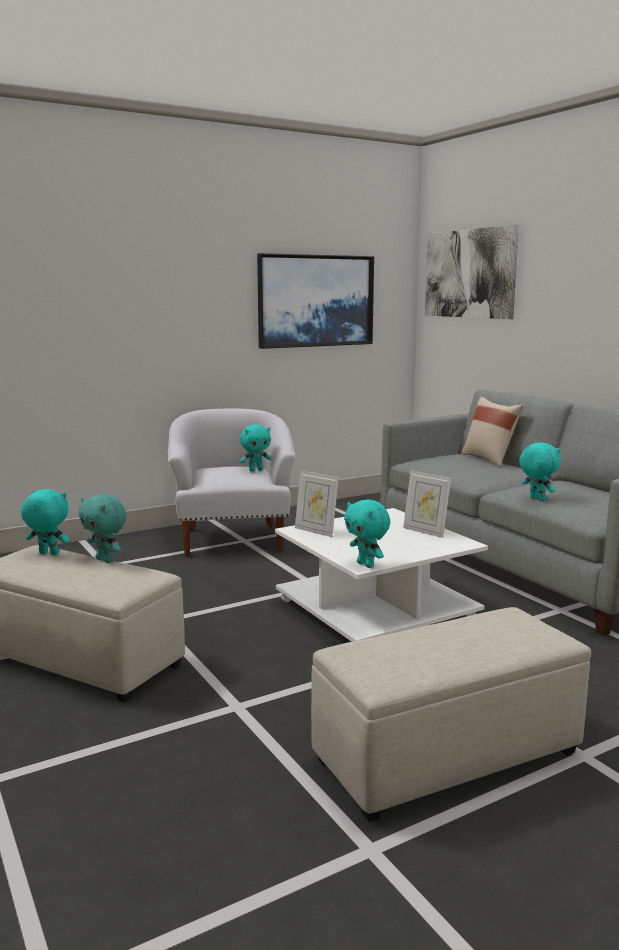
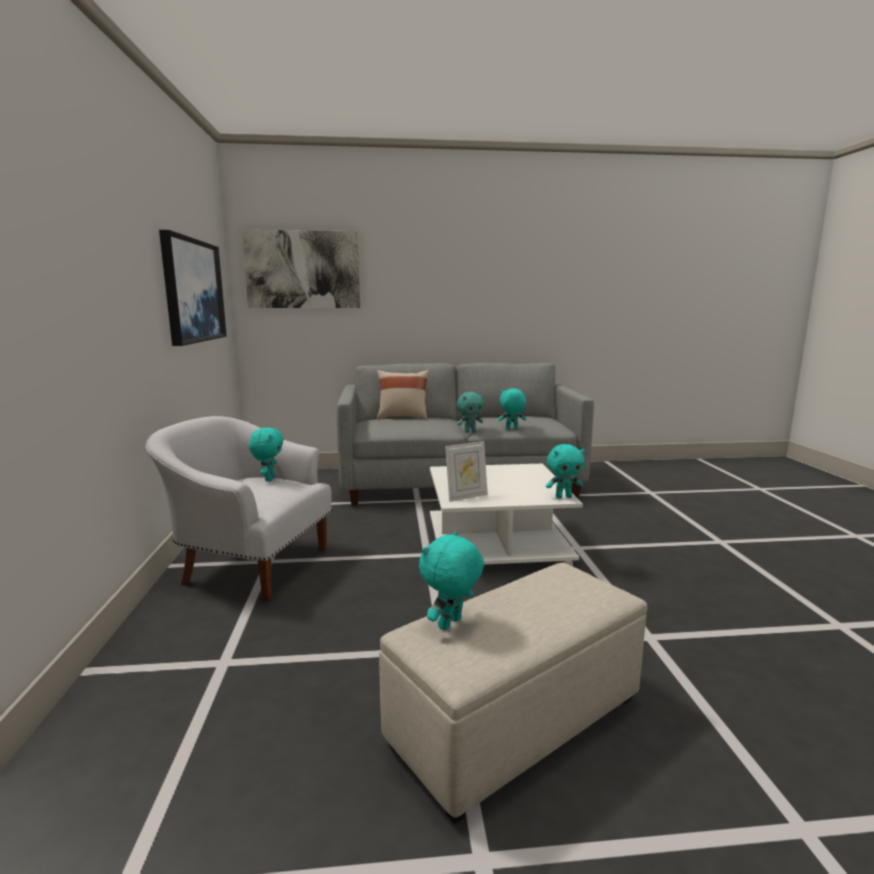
camera: 65 degrees left, 0 degrees up
(106, 560) = (503, 589): turquoise plush toy -> turquoise plush toy (470, 432)
(425, 531) = (500, 470): picture frame -> none
(449, 755) = (724, 575): beige ottoman -> none

